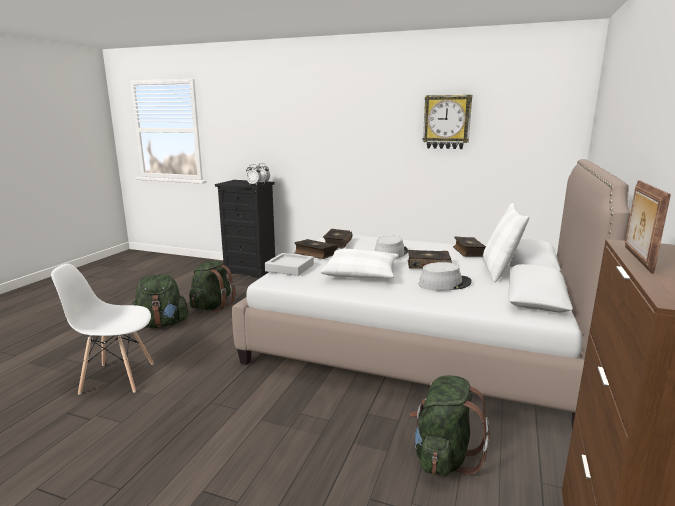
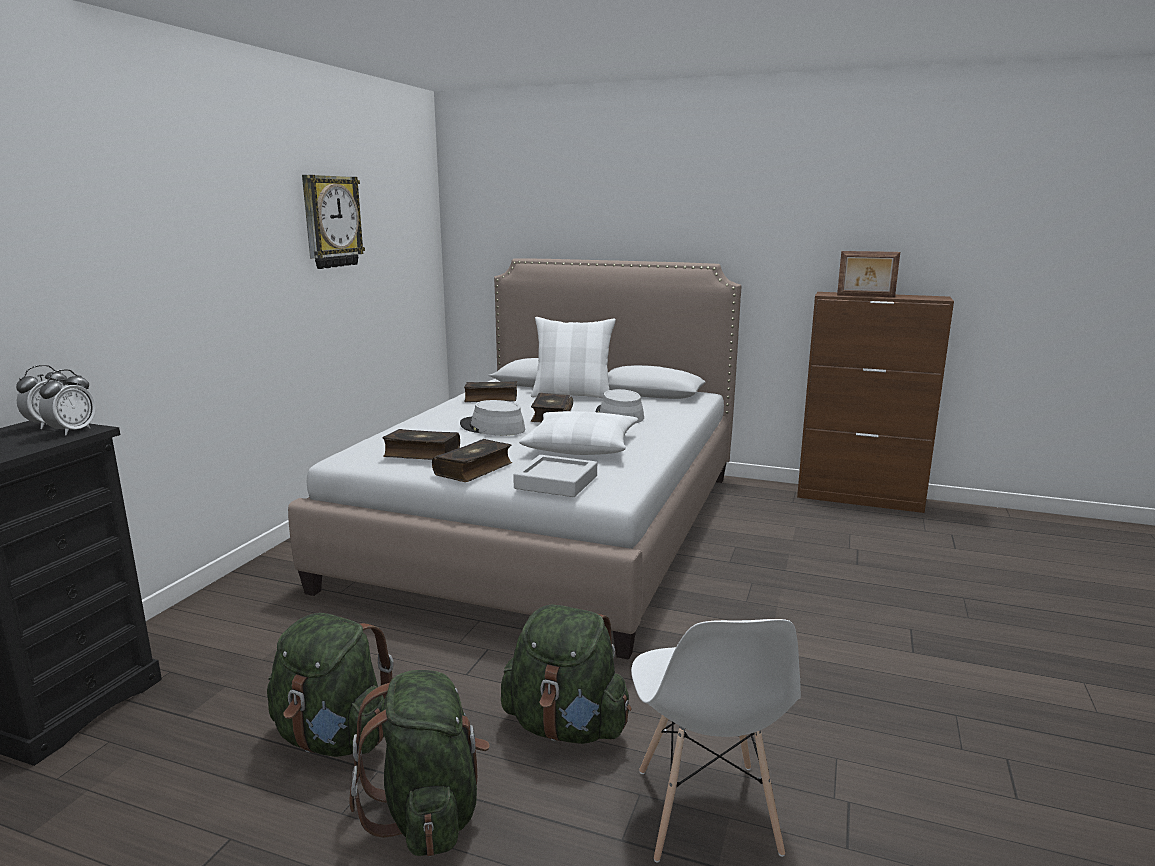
camera: 90 degrees left, 0 degrees up
(443, 457) = (782, 531): green backpack -> green backpack (566, 727)

